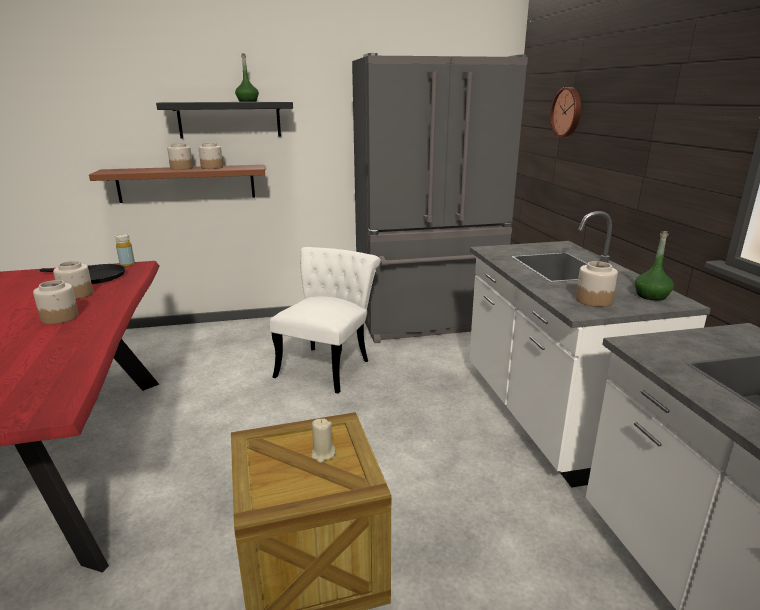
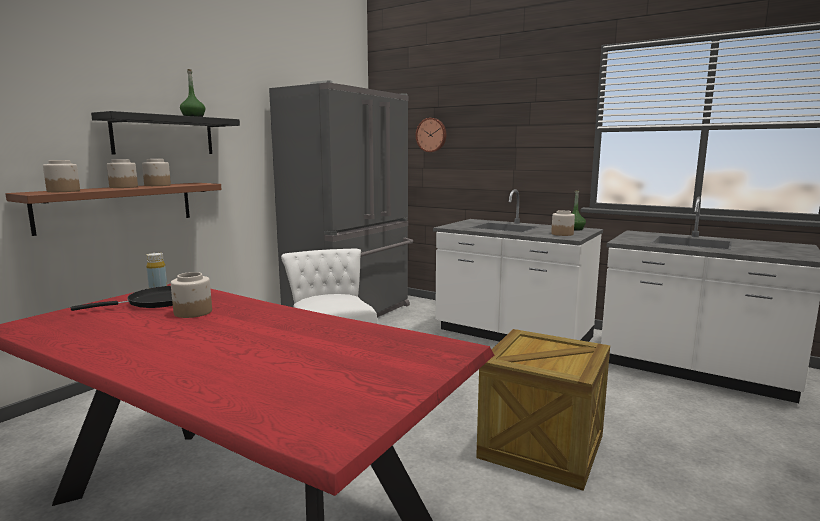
camera: 45 degrees left, 10 degrees down
(60, 317) = (244, 324): jar -> jar (63, 191)
(323, 454) = (546, 347): beige candle -> none

